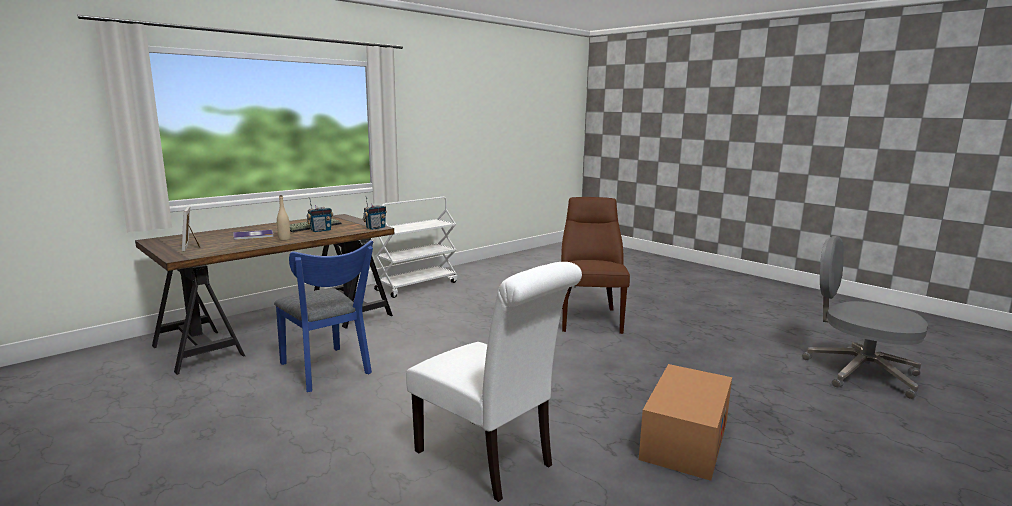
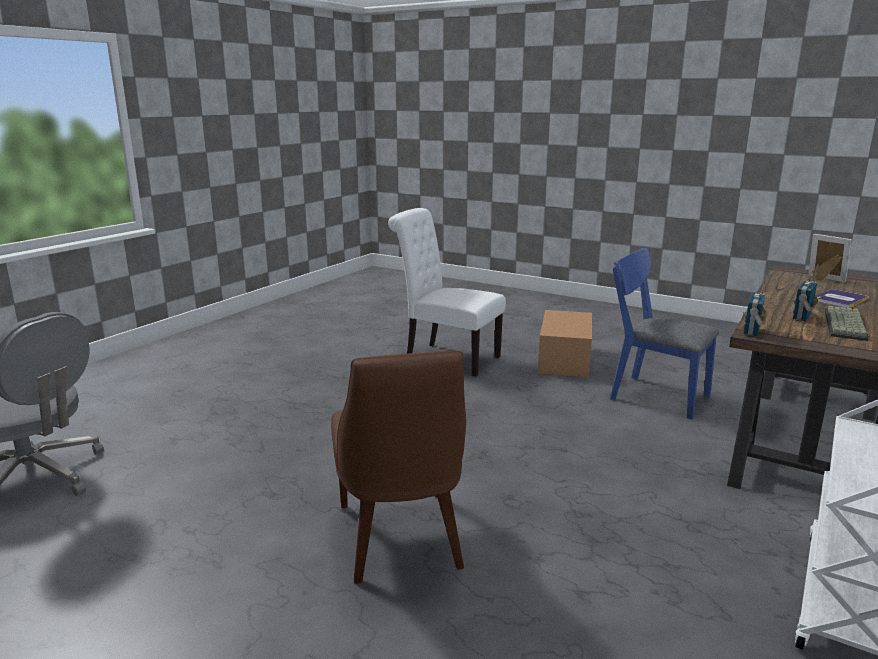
camera: 165 degrees right, 5 degrees up
(284, 239) = (786, 298): beige bottle -> none
(684, 440) = (307, 383): cardboard box -> cardboard box (564, 359)

